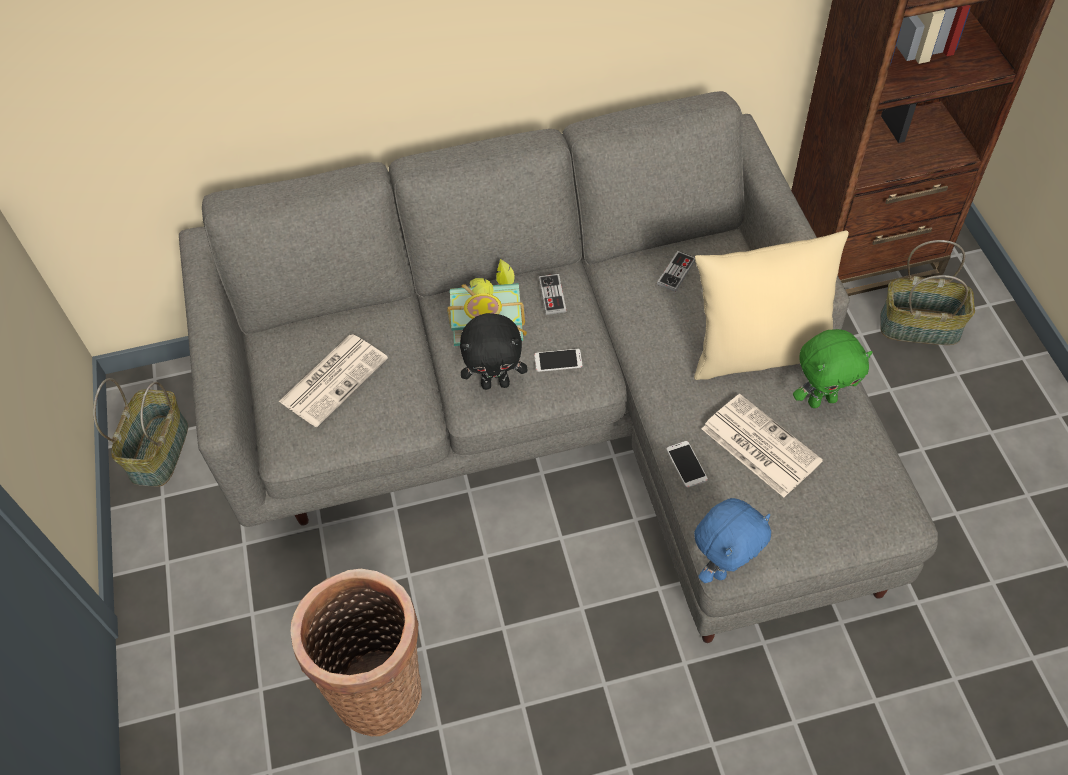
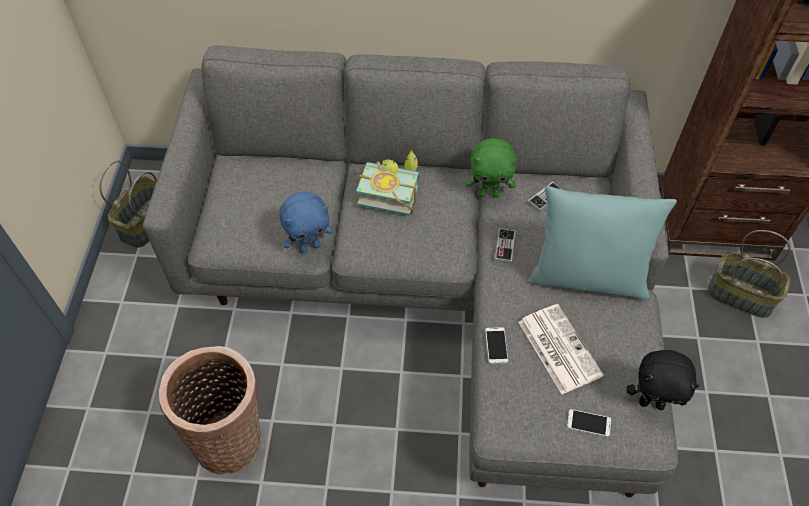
camera: 15 degrees right, 0 degrees up
(334, 379) = (263, 204): newspaper -> none
(496, 383) = (378, 241): black plush toy -> black plush toy (652, 402)
(552, 295) = (445, 188): game controller -> game controller (505, 246)
(558, 360) = (430, 238): phone -> phone (588, 423)
(724, 567) = (495, 433): blue plush toy -> blue plush toy (309, 246)
(760, 352) = (587, 277): beige pillow -> turquoise pillow
(821, 400) = (622, 328): green plush toy -> green plush toy (489, 193)

